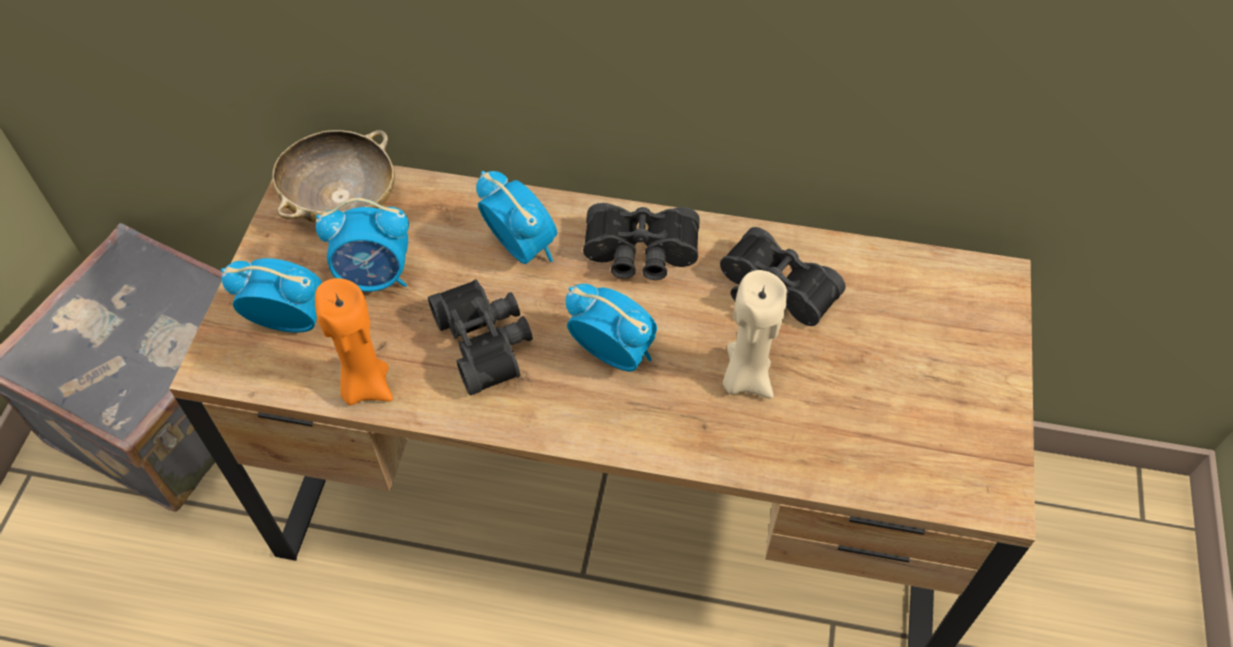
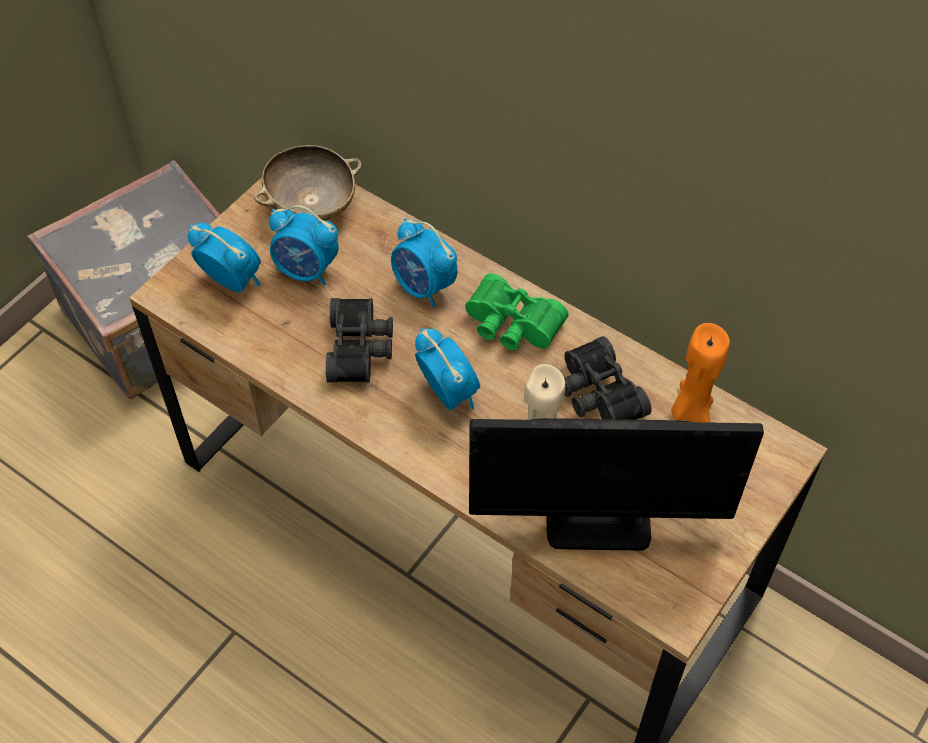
camera: 25 degrees right, 0 degrees up
(365, 385) = (260, 347): orange candle -> orange candle (690, 409)
(521, 247) = (424, 287): alarm clock -> alarm clock turned 150 degrees clockwise
(640, 255) = (511, 326): black binoculars -> green binoculars
(854, 428) = (598, 519): none -> monitor

